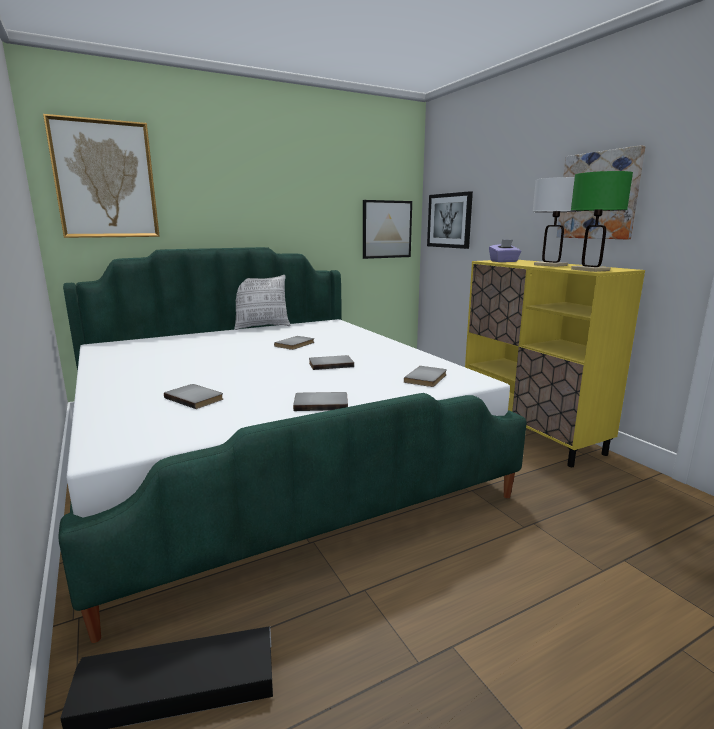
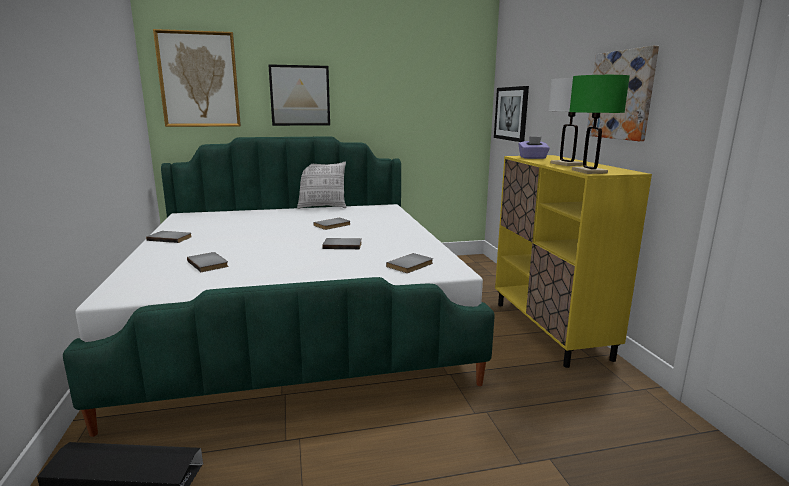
camera: 15 degrees right, 0 degrees up
(321, 403) = (298, 277): grey book -> grey book (170, 238)
(386, 229) = (454, 121): picture -> picture (300, 95)

